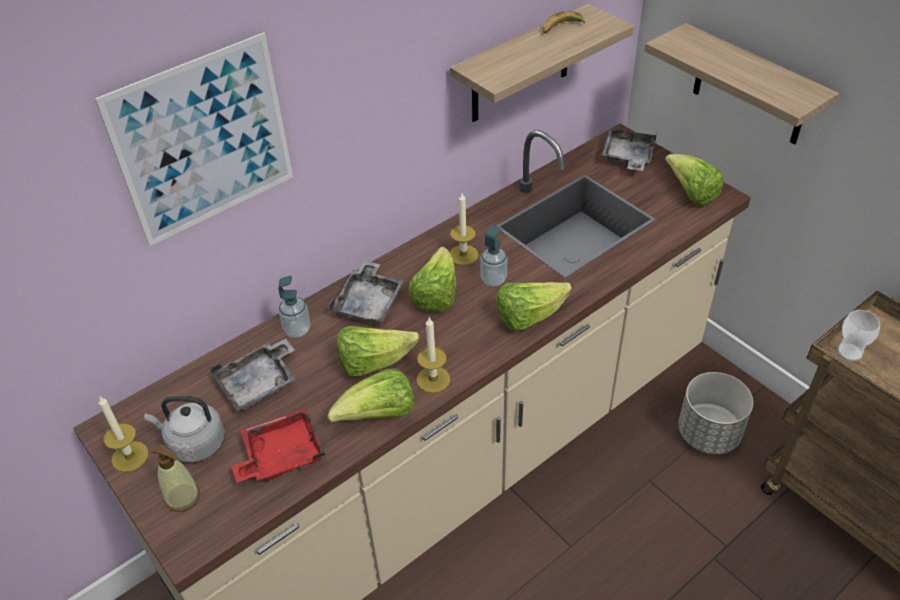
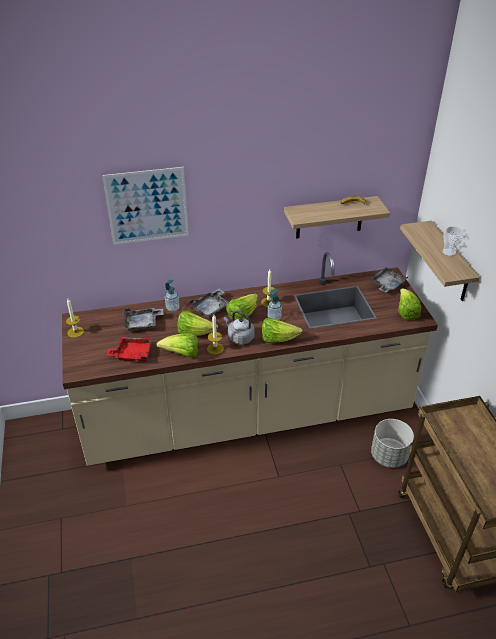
camera: 25 degrees right, 5 degrees down
(183, 497) = (85, 354): soap dispenser -> none
(194, 443) = (102, 336): grey kettle -> grey kettle (239, 338)
(849, 352) = (443, 420): cup -> cup (449, 252)

